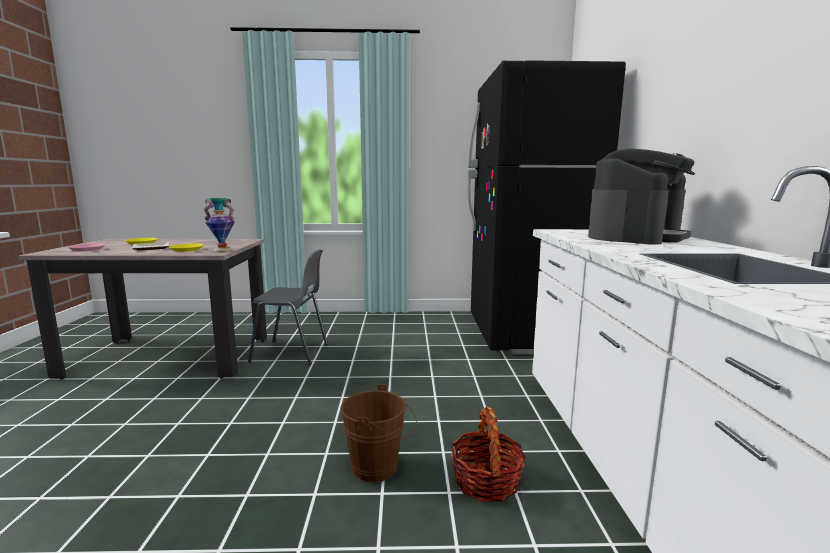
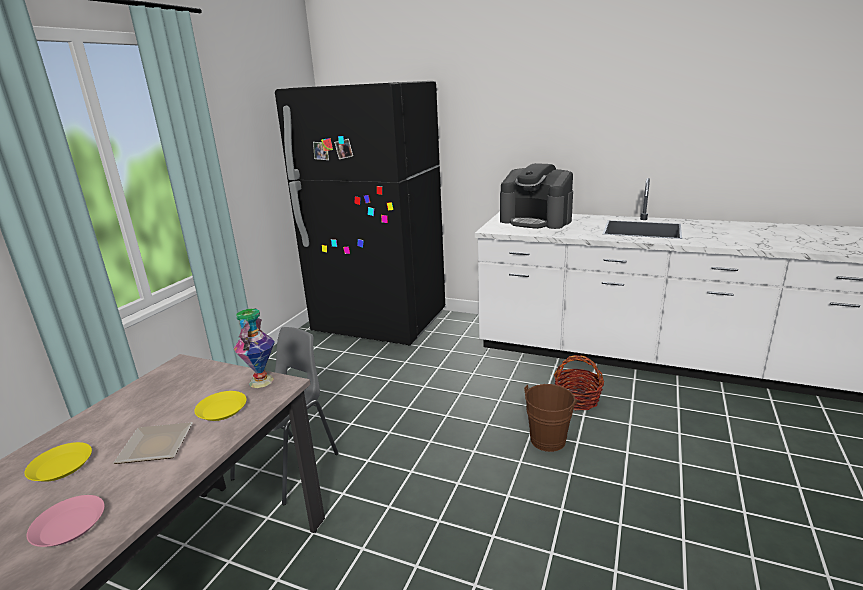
camera: 65 degrees left, 10 degrees up
(636, 236) = (536, 221): coffee machine -> coffee machine turned 150 degrees clockwise

